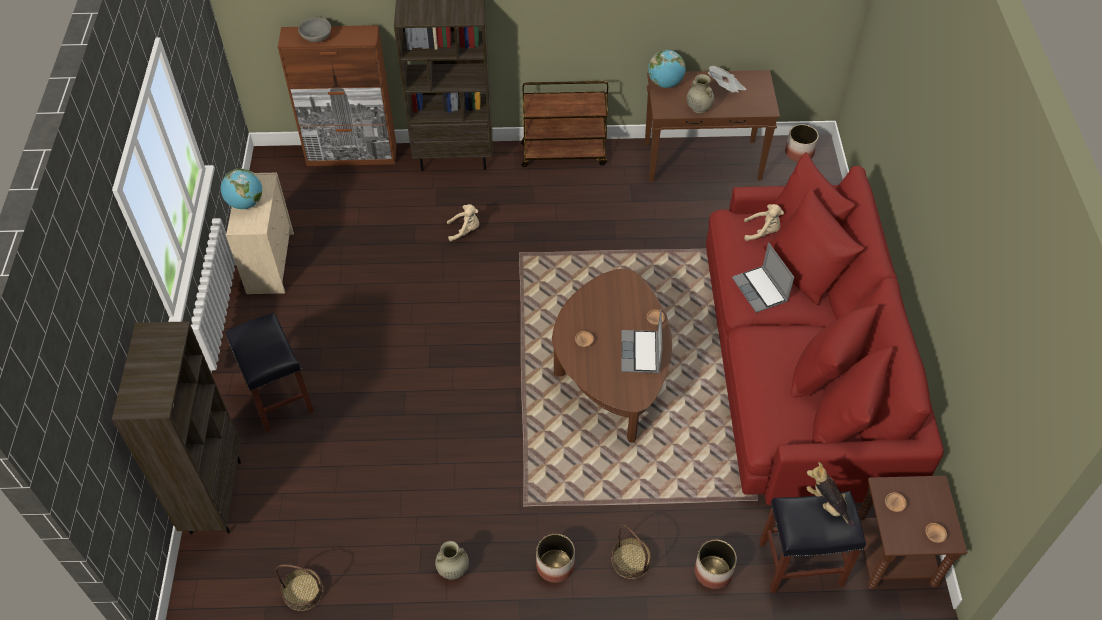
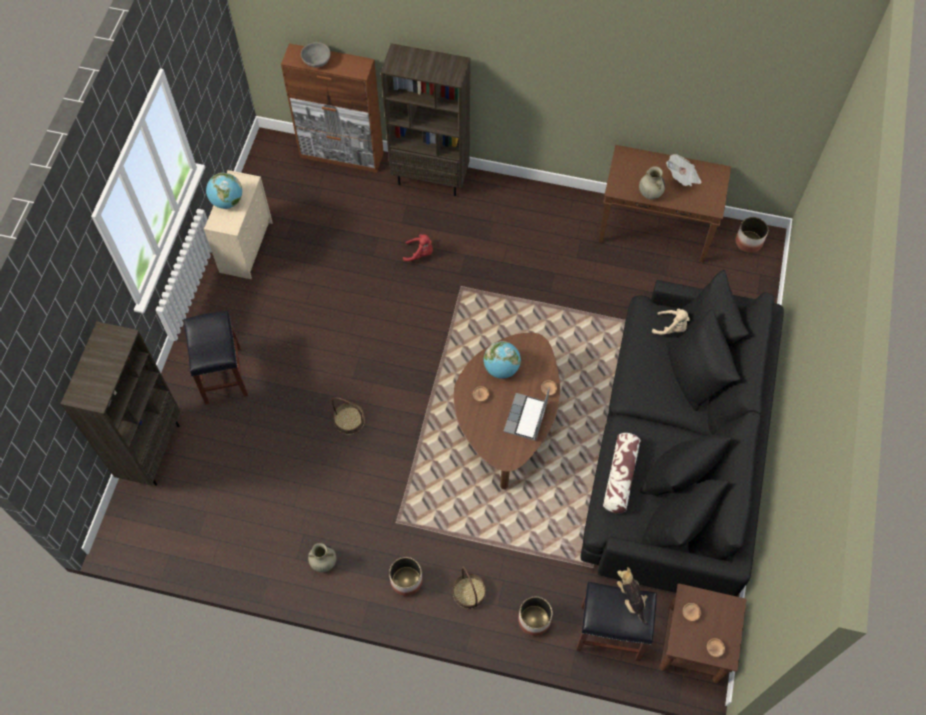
camera: 15 degrees right, 10 degrees up
(303, 592) = (201, 550): basket -> basket (349, 420)
(465, 230) = (420, 253): beige plush toy -> red plush toy
(564, 153) = (530, 195): brown cart -> none
(665, 83) = (628, 160): globe -> globe (501, 368)
(761, 290) = (649, 385): laptop -> none
(764, 386) = (620, 476): none -> pillow
(802, 362) = (676, 451): red sofa -> black sofa

